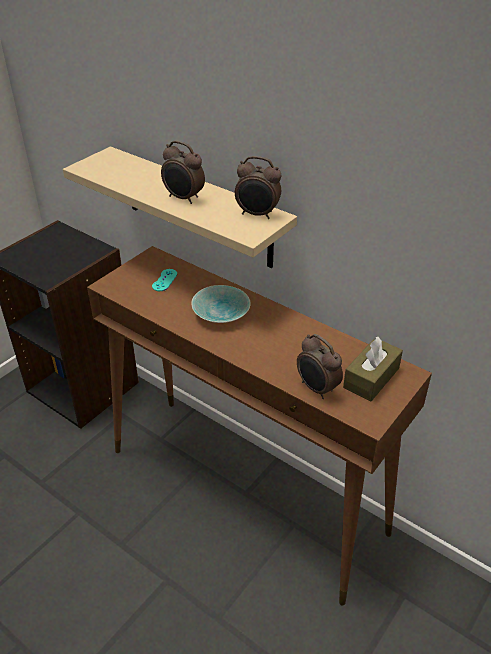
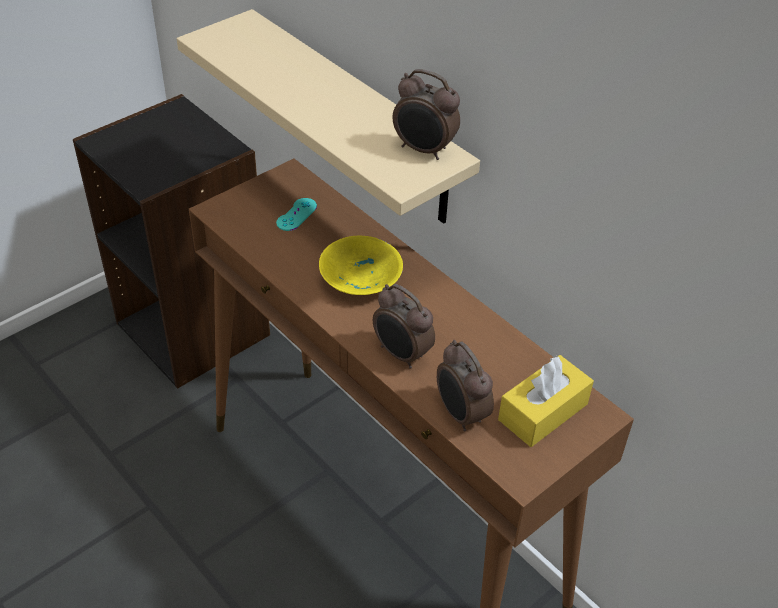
camera: 10 degrees right, 5 degrees up
(183, 198) = (328, 109): alarm clock -> alarm clock (401, 354)
(222, 312) = (363, 277): turquoise bowl -> yellow bowl
(371, 378) = (543, 412): brown tissue box -> yellow tissue box

